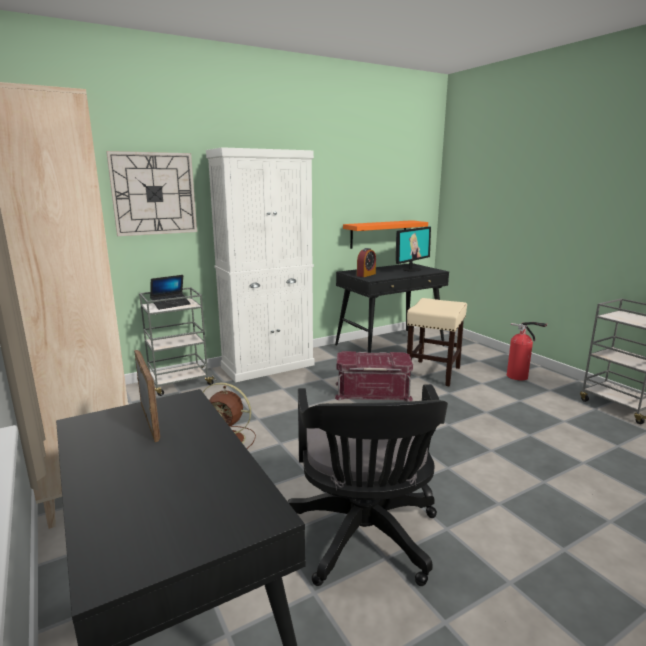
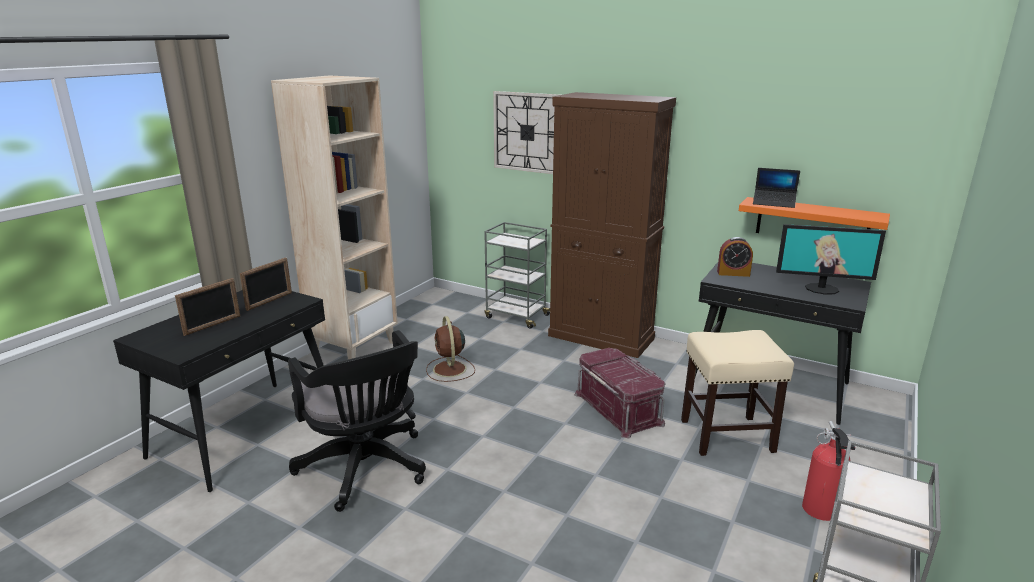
camera: 60 degrees right, 5 degrees up
(171, 304) = (516, 240): laptop -> laptop (774, 203)
(175, 476) = (213, 325): none -> picture frame
(268, 366) = (601, 337): white cabinet -> brown cabinet
(364, 540) = (366, 470): black office chair -> black office chair turned 90 degrees counterclockwise

